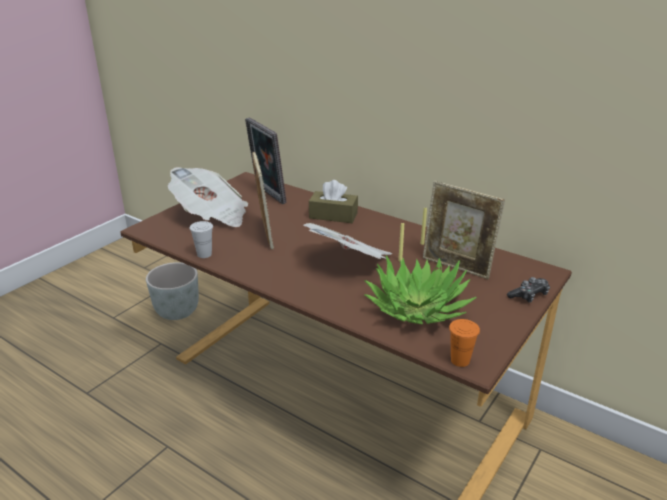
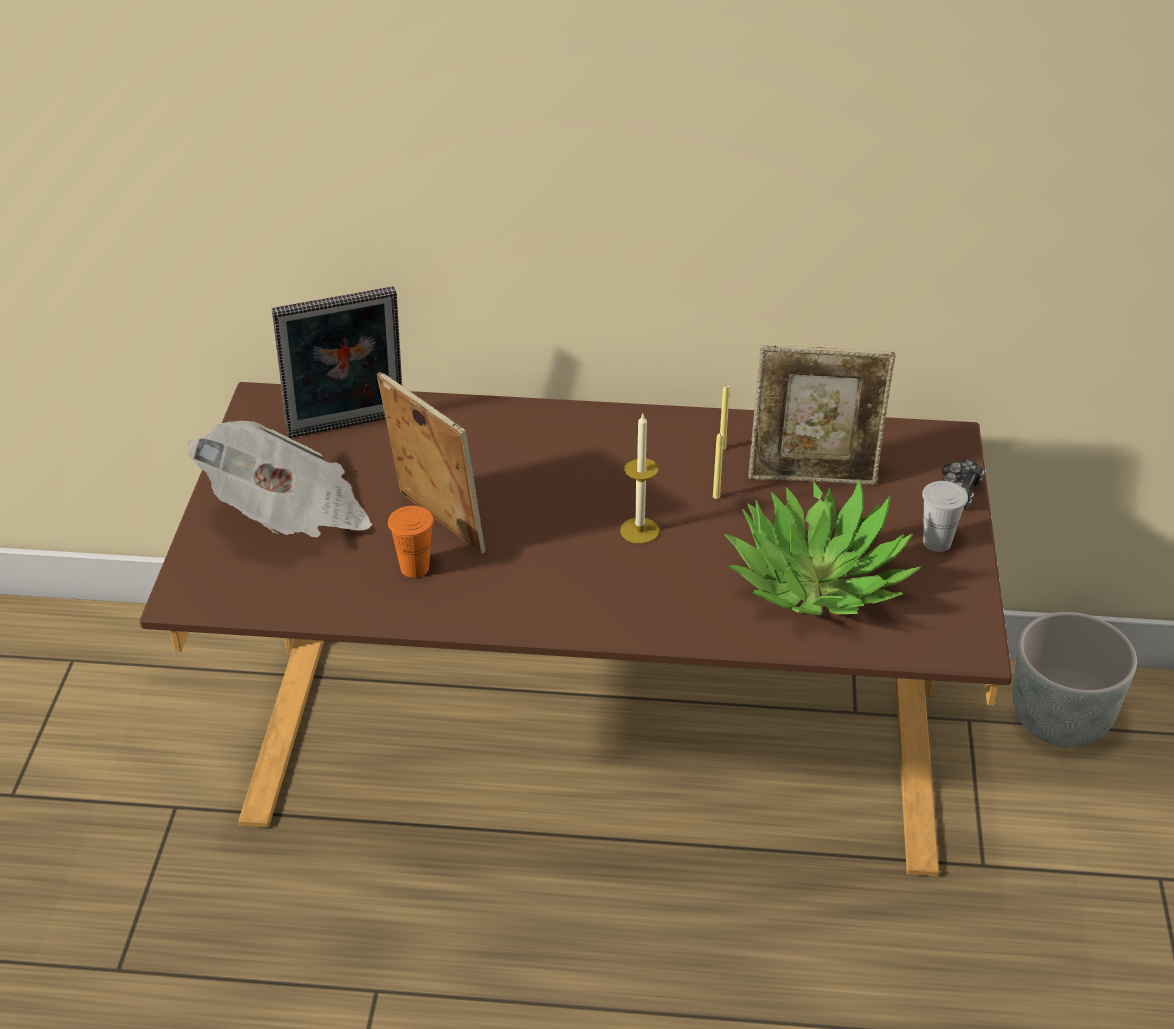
camera: 30 degrees left, 10 degrees up
(177, 312) = (146, 728): grey planter -> grey planter (1060, 724)
(204, 254) = (370, 610): white cup -> white cup (937, 542)
(267, 194) = (347, 428): picture frame -> picture frame turned 45 degrees counterclockwise
(333, 215) = (519, 437): brown tissue box -> none
(350, 262) = (639, 530): newspaper -> candle
(460, 360) = (945, 648): orange cup -> orange cup (414, 568)

